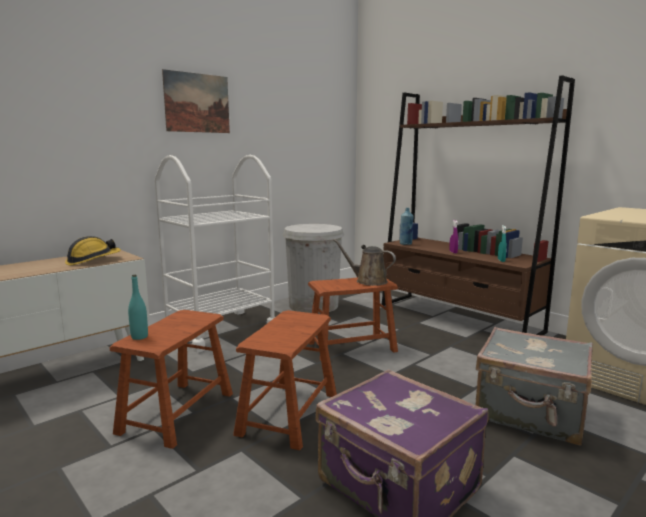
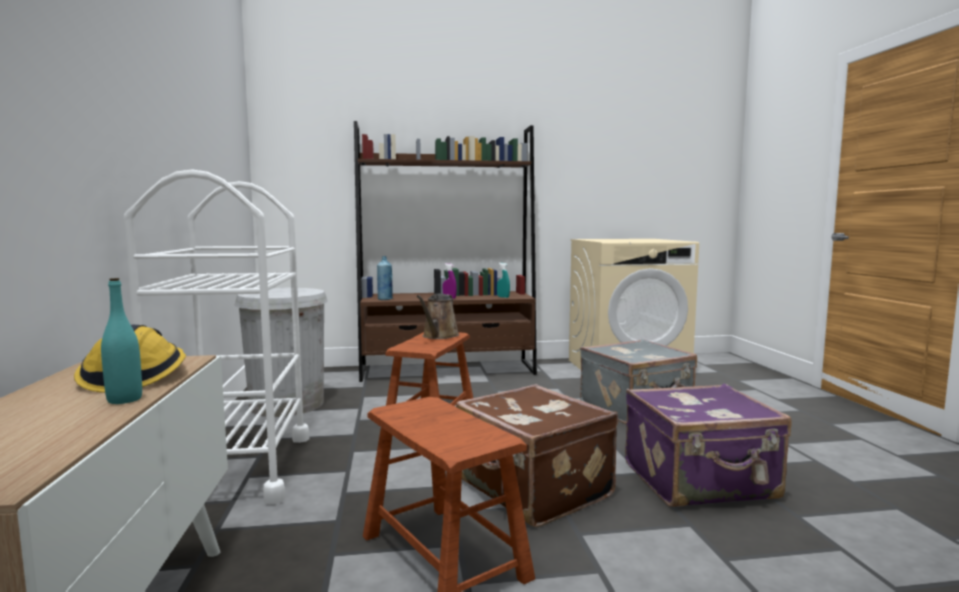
camera: 55 degrees left, 5 degrees down
(139, 337) = (448, 442): turquoise bottle -> turquoise bottle (124, 399)
(197, 103) = (145, 86): picture -> none
(289, 413) = (532, 490): brown stool -> brown suitcase
(368, 281) = (439, 336): brown watering can -> brown watering can turned 45 degrees counterclockwise

